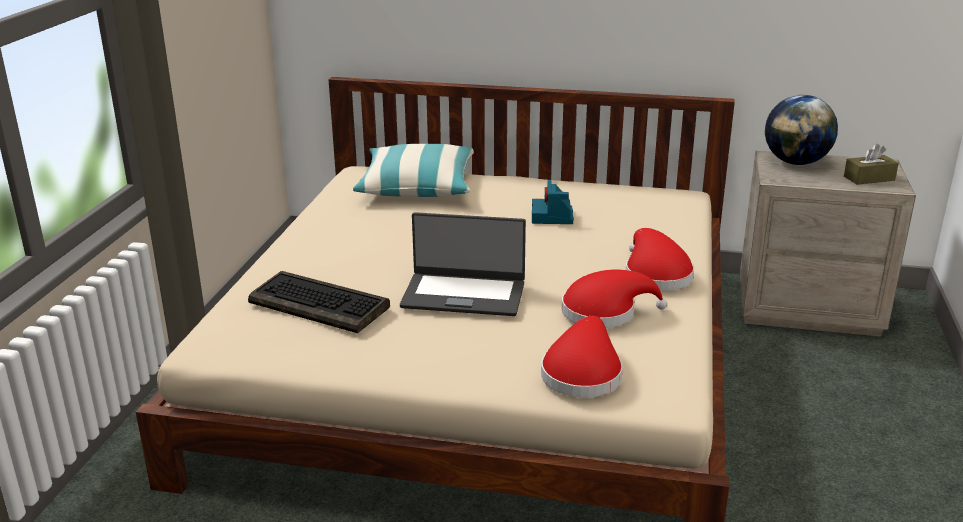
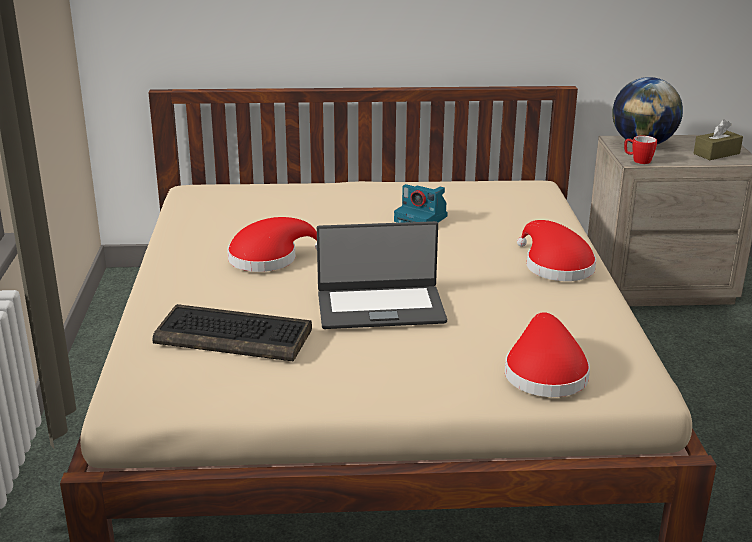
camera: 15 degrees left, 0 degrees up
(417, 186) = (264, 200): pillow -> none
(552, 217) = (422, 219): camera -> camera turned 45 degrees counterclockwise
(604, 312) = (529, 308): red hat -> red hat (268, 258)
(779, 179) = (638, 161): none -> mug

